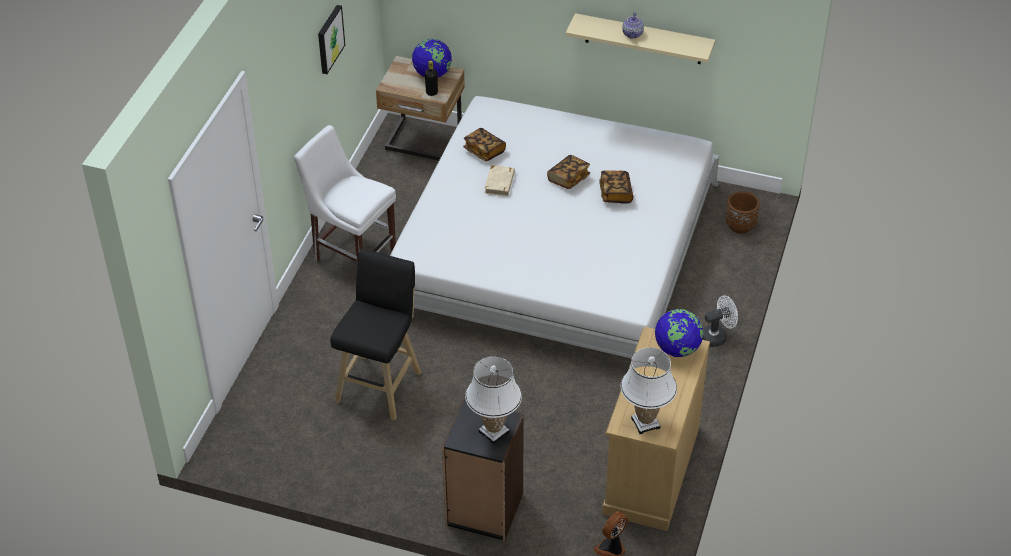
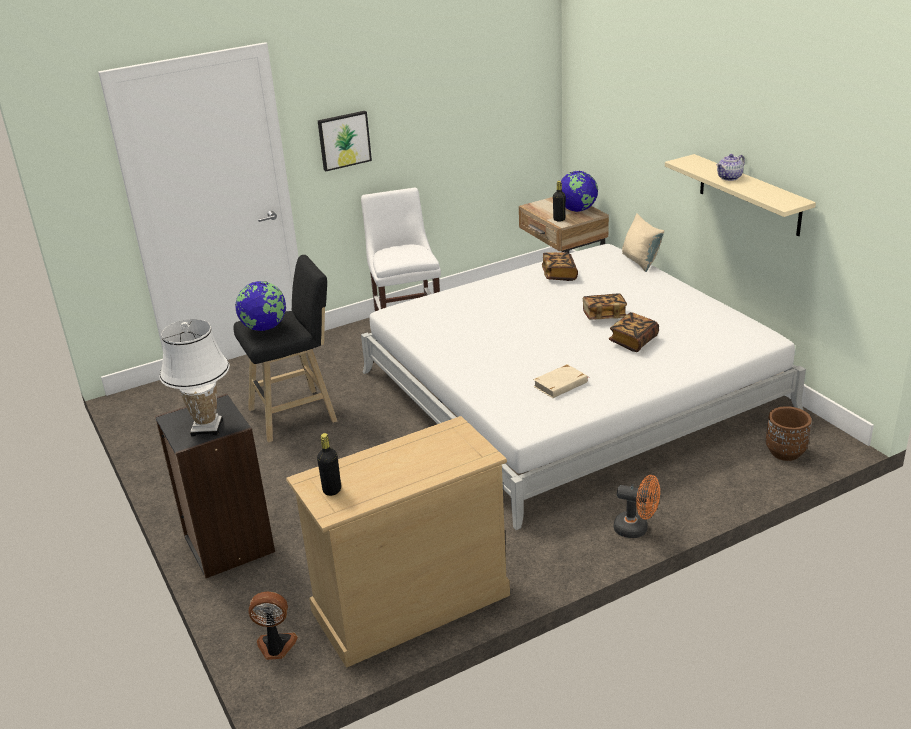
camera: 45 degrees right, 15 degrees down
(329, 39) = (449, 110): picture -> picture (344, 140)
(500, 183) = (539, 297): beige book -> beige book (560, 384)
(527, 106) = (640, 261): none -> beige pillow
(645, 423) = (332, 490): white table lamp -> black bottle
(677, 349) = (463, 448): globe -> globe (264, 328)
(717, 336) = (636, 529): white fan -> orange fan

